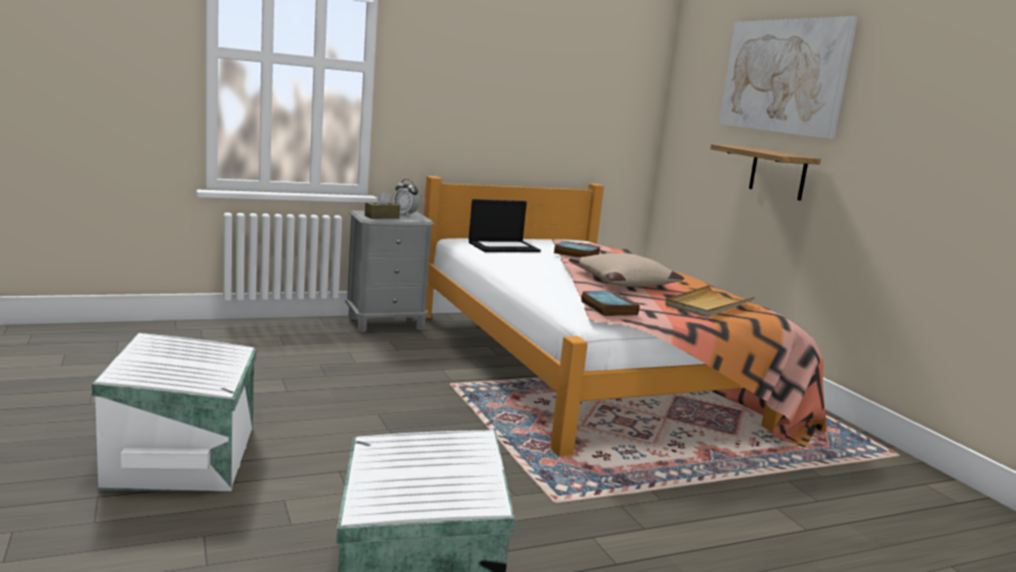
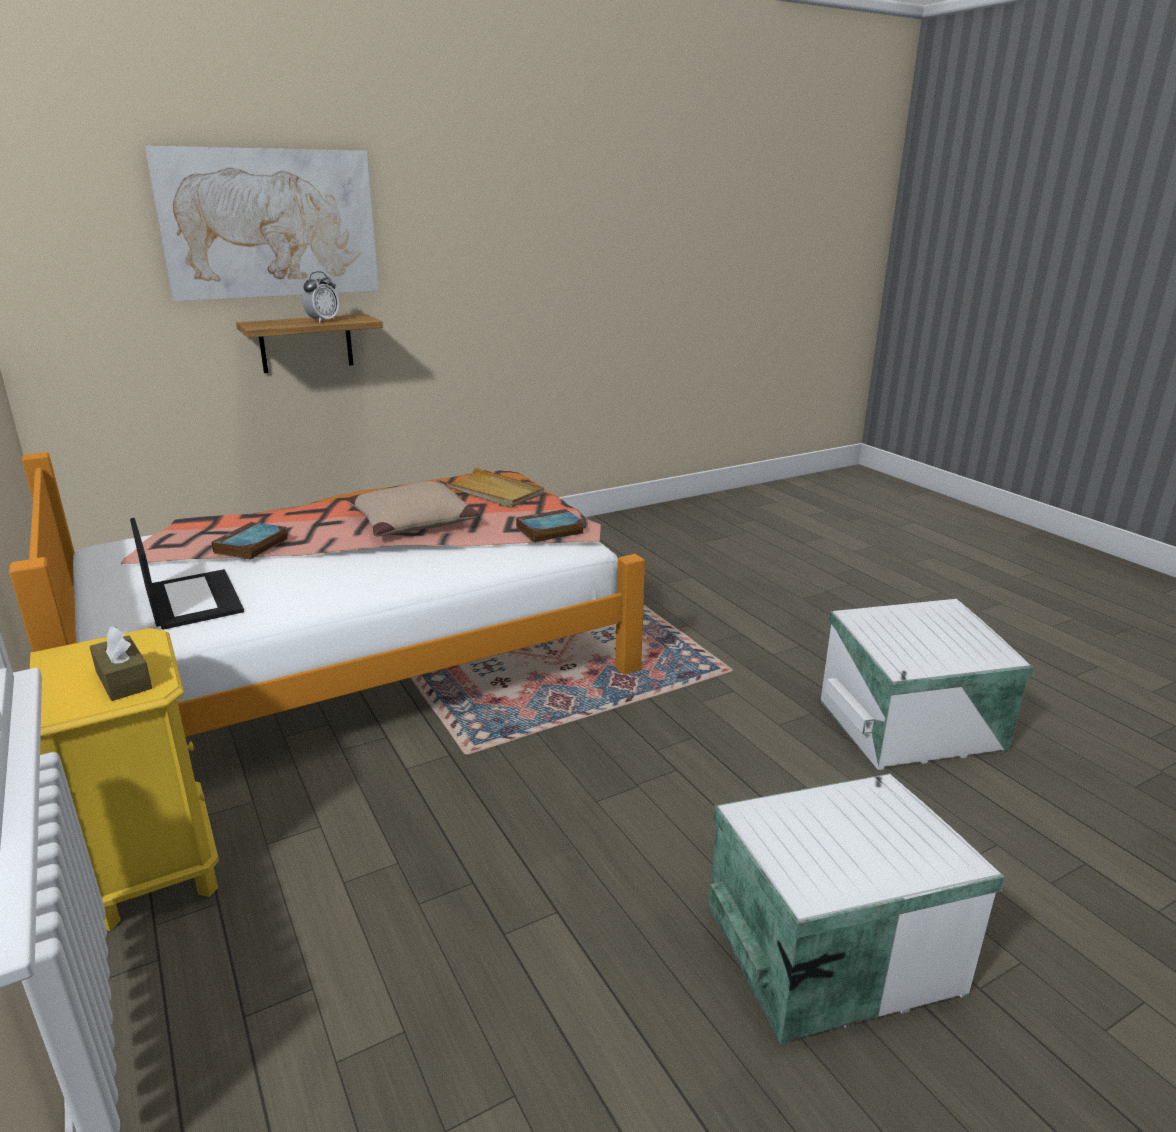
camera: 95 degrees left, 10 degrees up
(386, 323) = (152, 866): grey nightstand -> yellow nightstand
(405, 214) = (80, 660): alarm clock -> alarm clock (323, 321)

